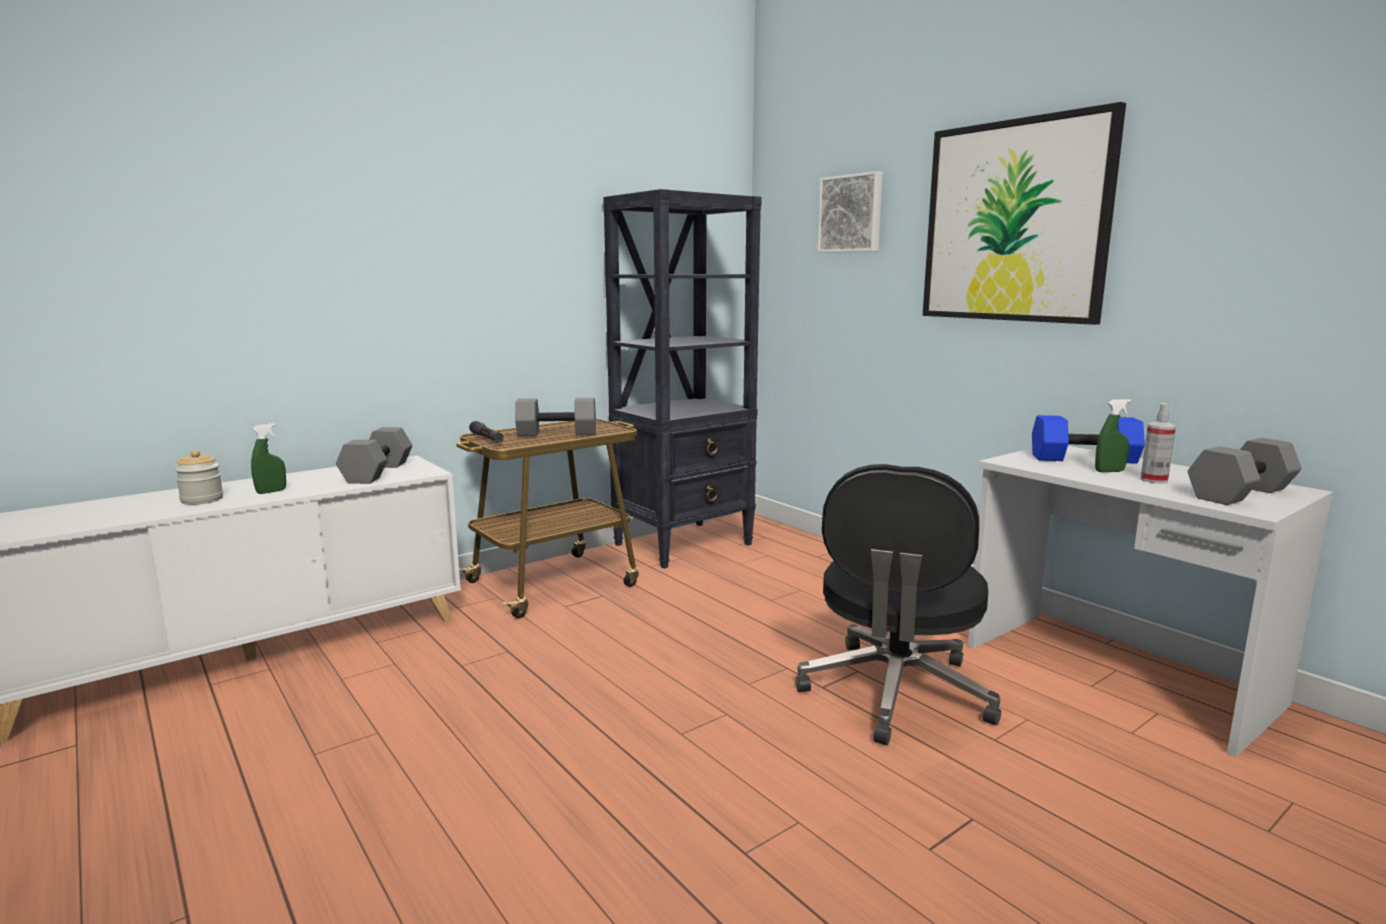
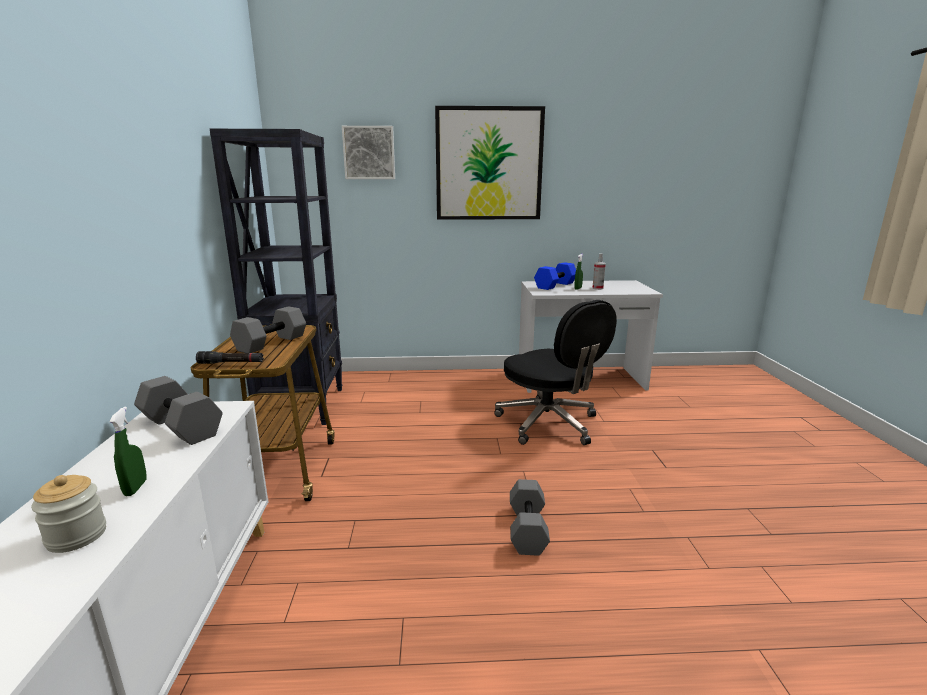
camera: 55 degrees left, 5 degrees up
(1239, 493) = (627, 287): grey dumbbell -> grey dumbbell (526, 528)

